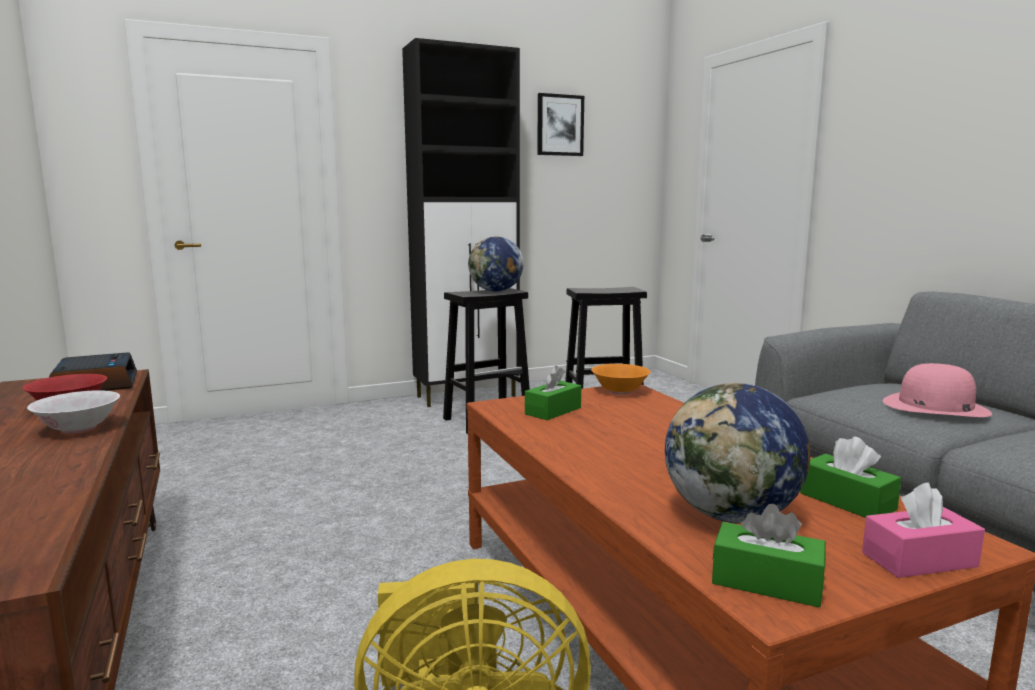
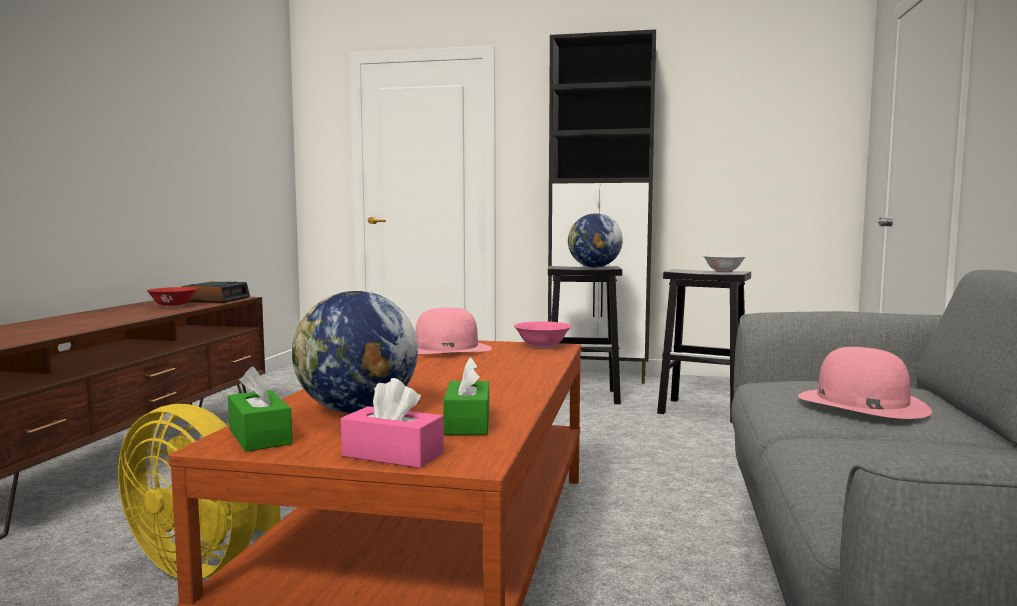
camera: 35 degrees right, 5 degrees down
(79, 428) = (149, 313): white bowl -> white bowl (724, 271)
(553, 411) = (447, 349): green tissue box -> pink hat
(560, 125) = (725, 103): picture -> none
(619, 391) = (542, 346): orange bowl -> pink bowl

